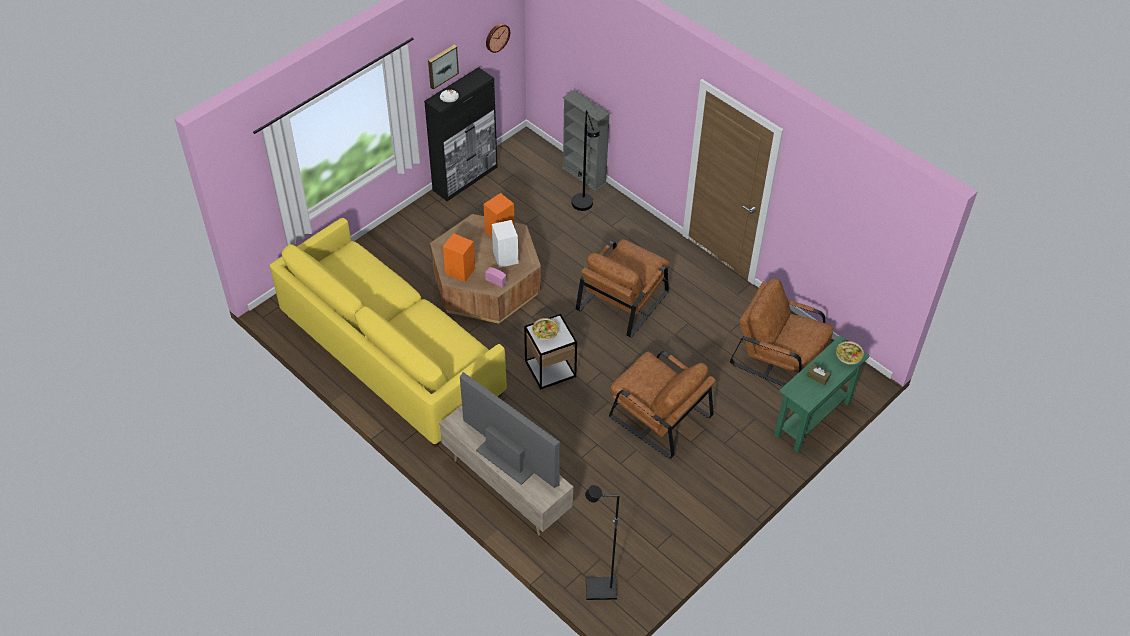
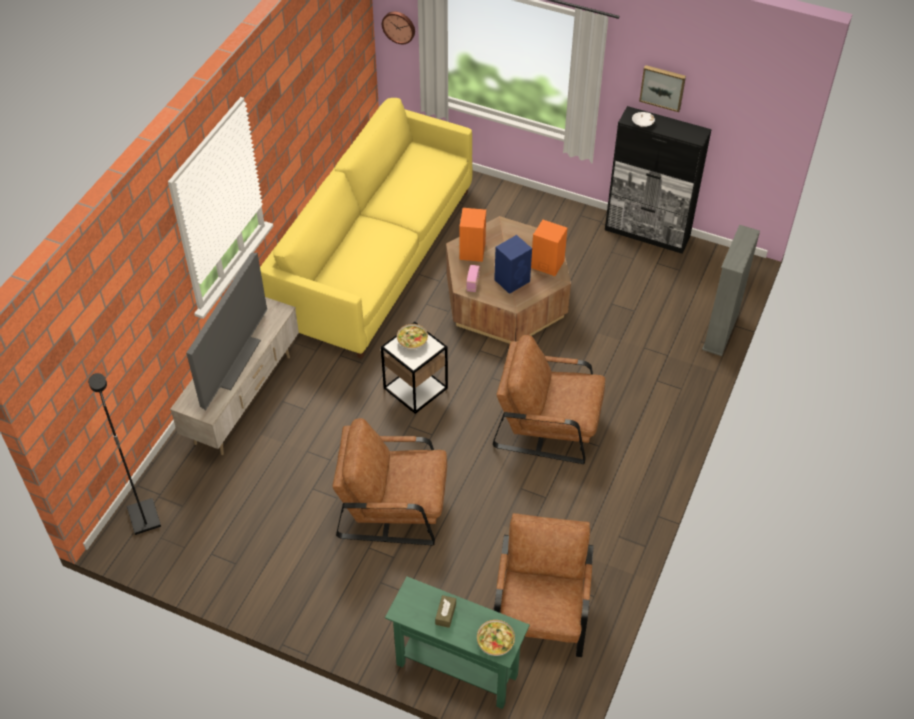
camera: 70 degrees right, 0 degrees up
(496, 37) = (749, 116): wall clock -> wall clock (399, 26)
(505, 257) = (512, 280): white speaker -> blue speaker
(584, 207) = (670, 347): black floor lamp -> none
(658, 415) = (393, 505): brown armchair -> brown armchair turned 75 degrees clockwise

